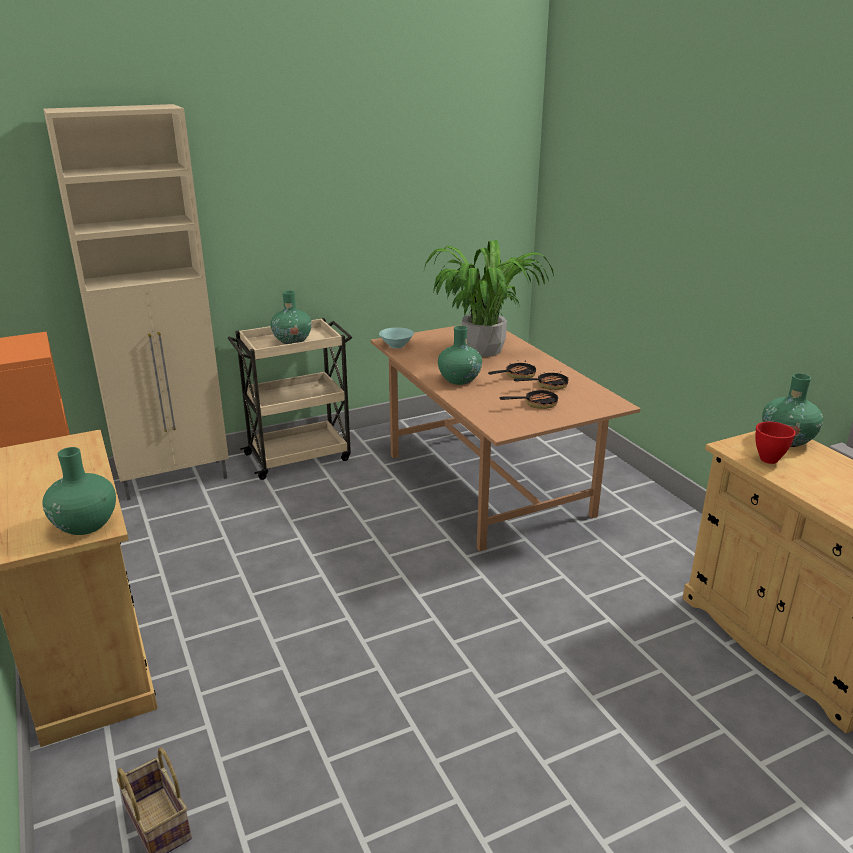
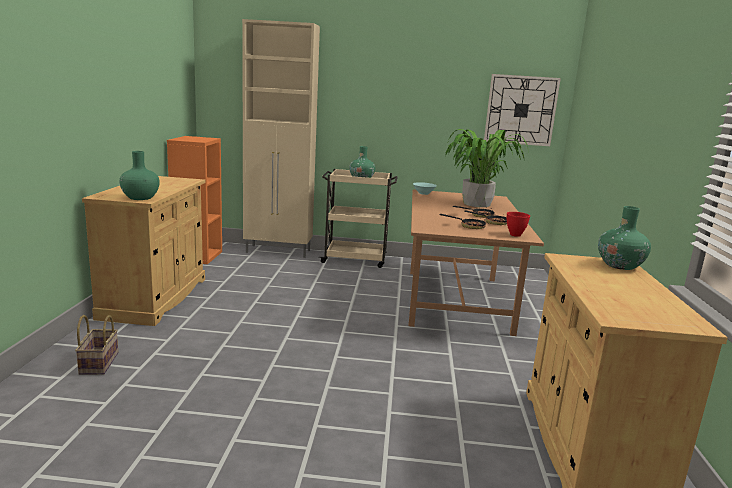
camera: 30 degrees right, 10 degrees down
(459, 380) = (436, 210): green vase -> none
(481, 195) = (521, 110): none -> wall clock
(767, 459) = (581, 268): red bowl -> red bowl (514, 235)

